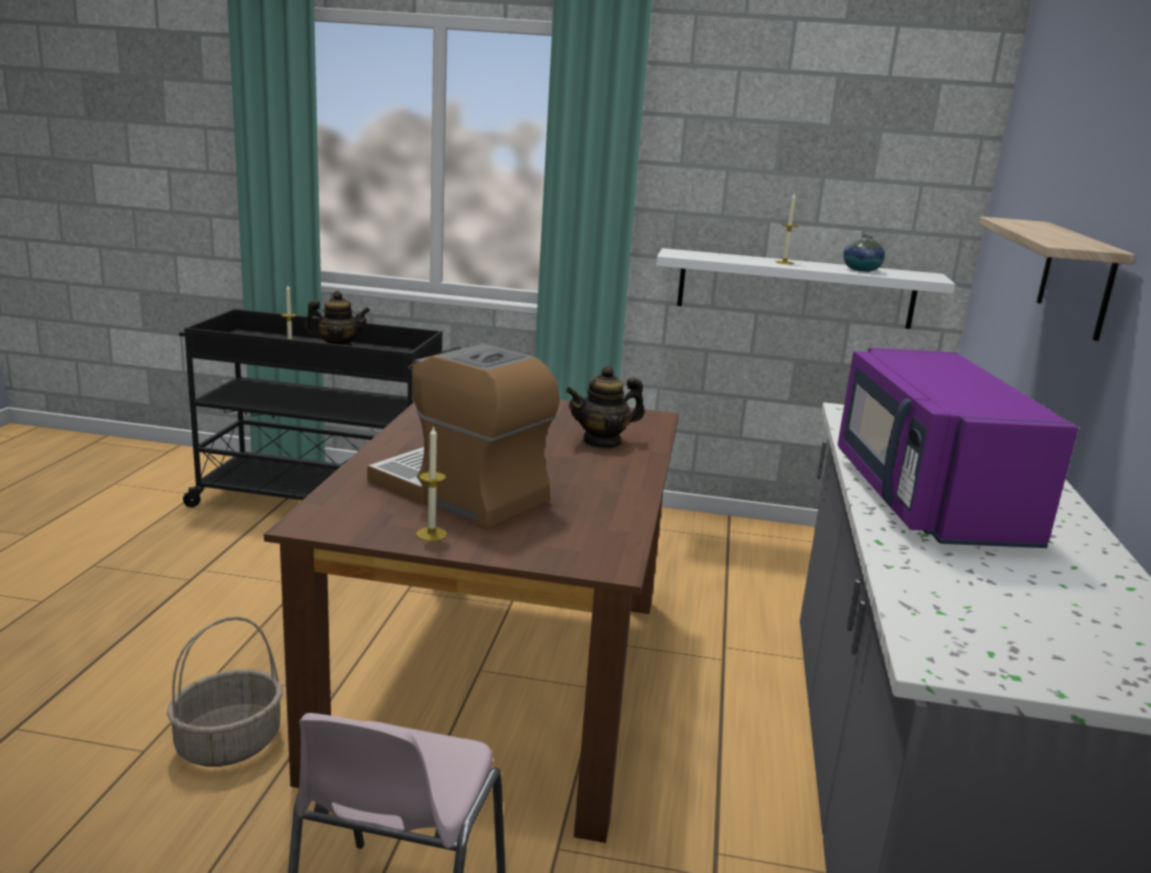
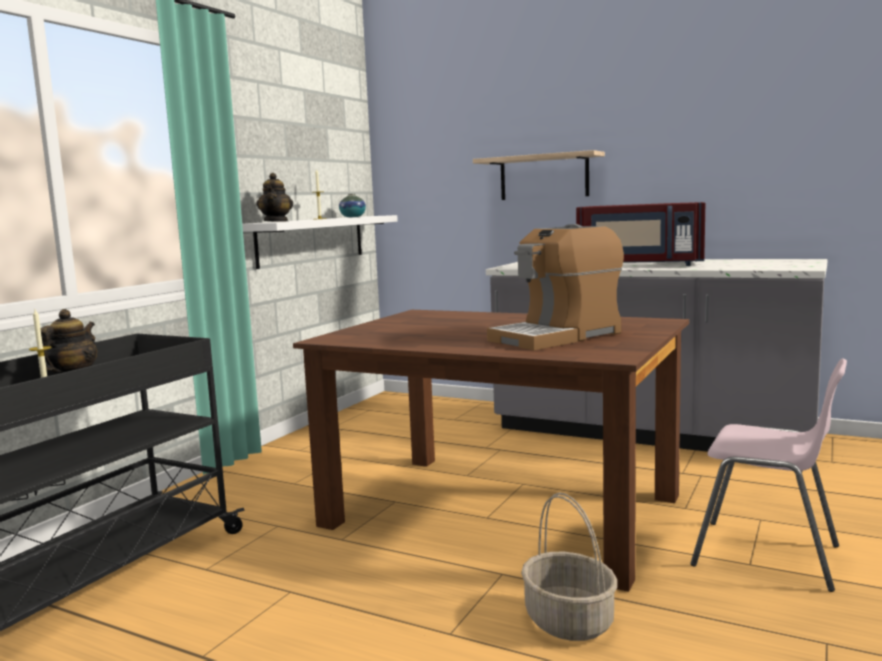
camera: 70 degrees left, 10 degrees down
(431, 534) = (629, 340): candle -> none
(602, 442) = (464, 318): teapot -> teapot (276, 221)
(925, 499) = (639, 265): purple microwave -> red microwave

